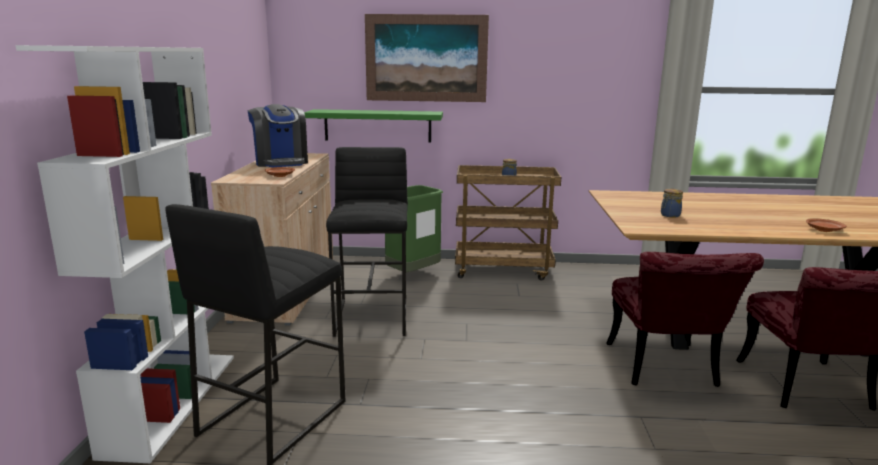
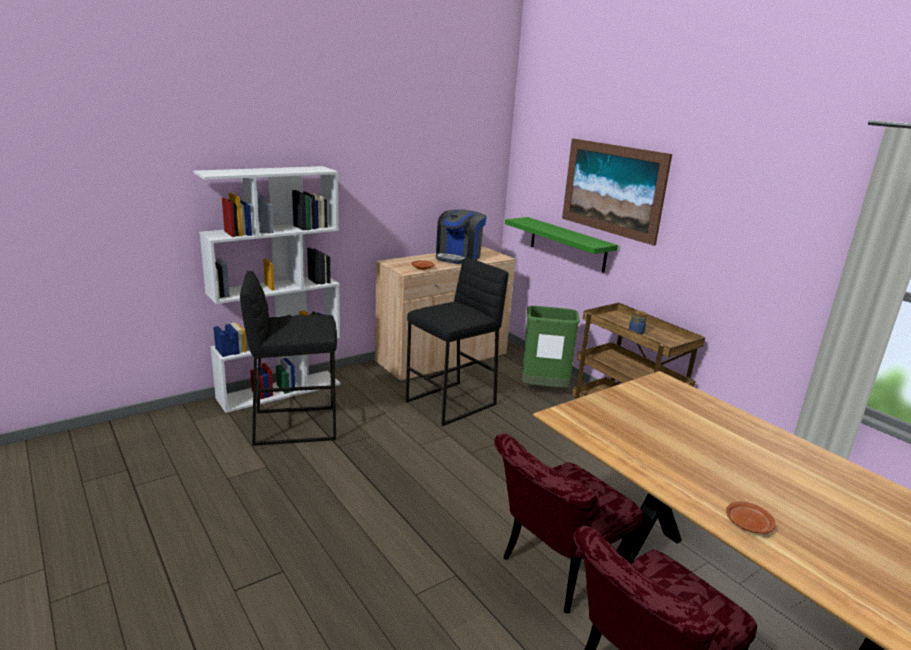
camera: 50 degrees right, 5 degrees up
(669, 215) = (636, 424): jar -> none

